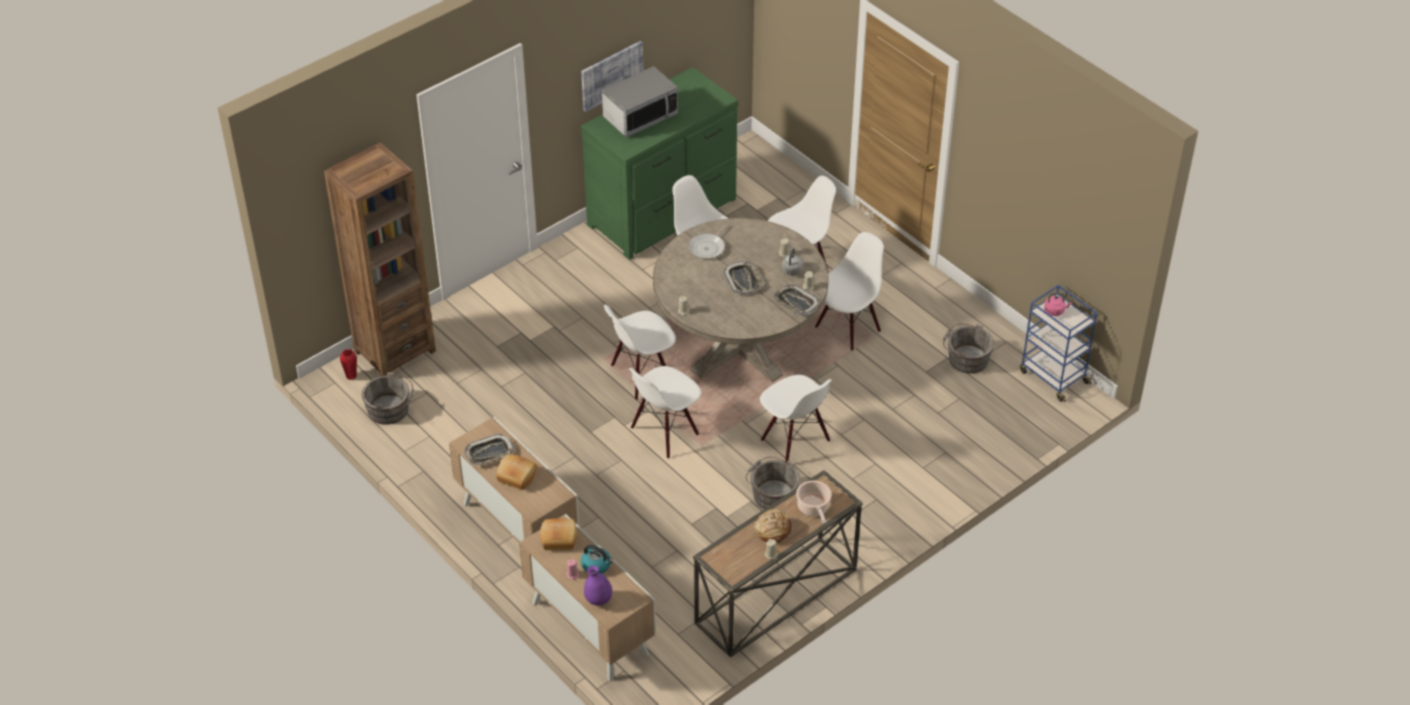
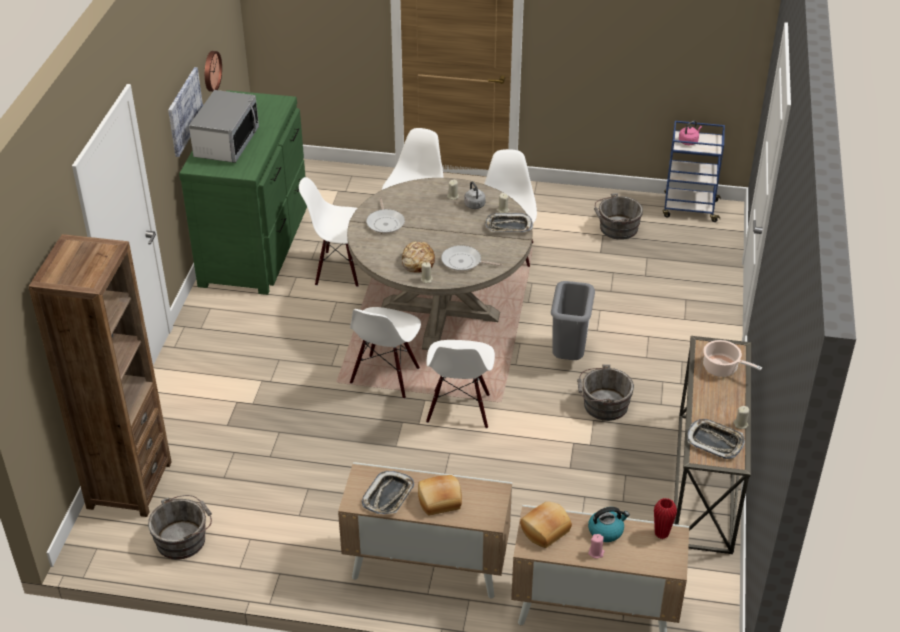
camera: 40 degrees left, 5 degrees down
(351, 376) = (108, 532): red vase -> red vase (661, 533)
(598, 600) = (645, 559): purple vase -> none
(672, 46) = (211, 71): none -> wall clock
(726, 313) = (464, 262): none -> frying pan
(743, 280) = (446, 232): tray -> tray (715, 441)
(772, 530) = (715, 404): bread -> bread (417, 262)
(794, 441) = (569, 355): white chair -> grey trash can

